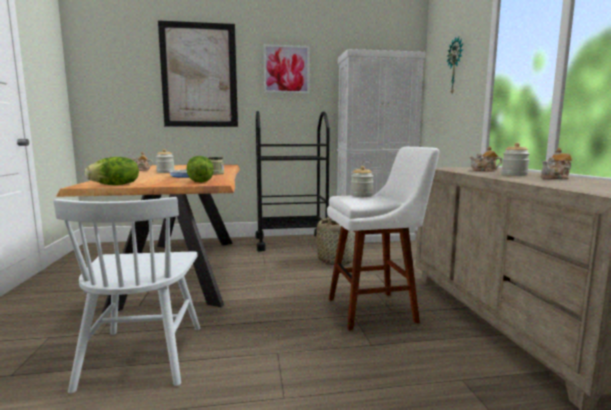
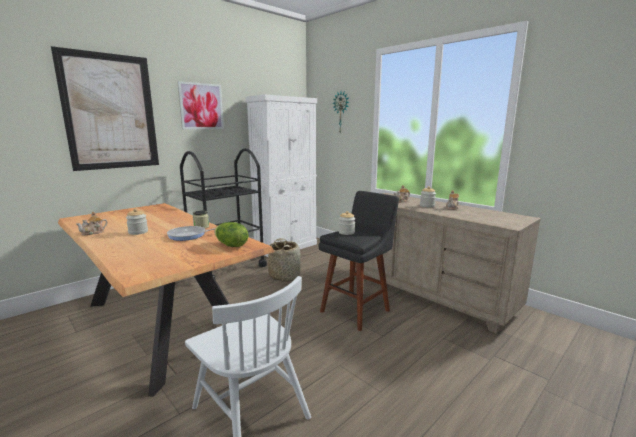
camera: 35 degrees left, 5 degrees up
(115, 185) = (168, 268): lettuce -> none
(376, 310) = (357, 310): white stool -> black stool

